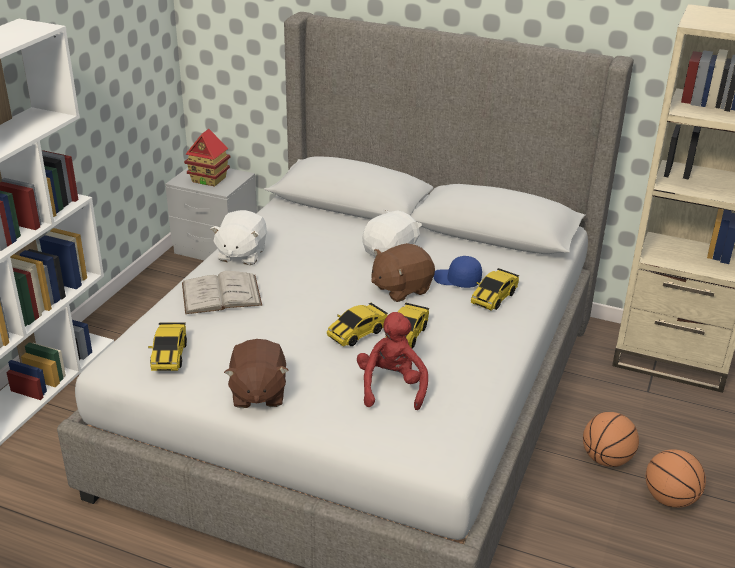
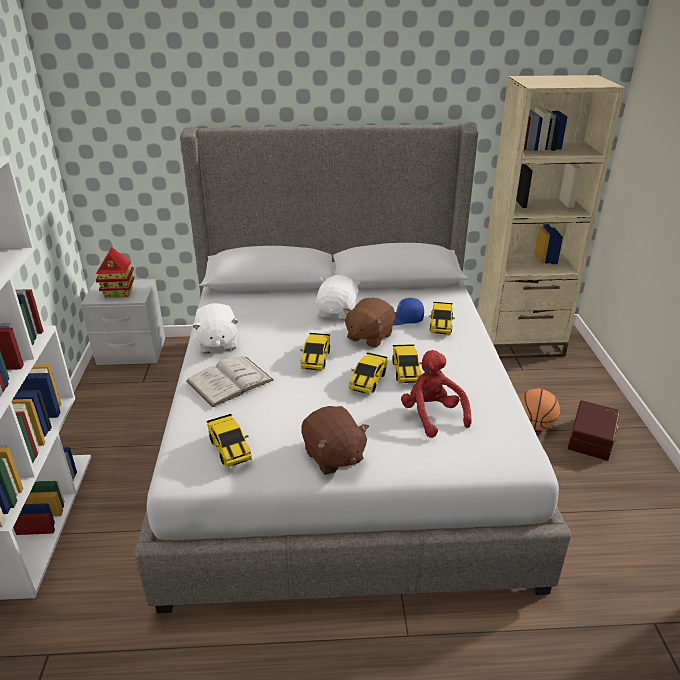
camera: 25 degrees left, 0 degrees up
(323, 296) = (315, 359): none -> toy car
(669, 499) = (593, 439): basketball -> brown storage box

